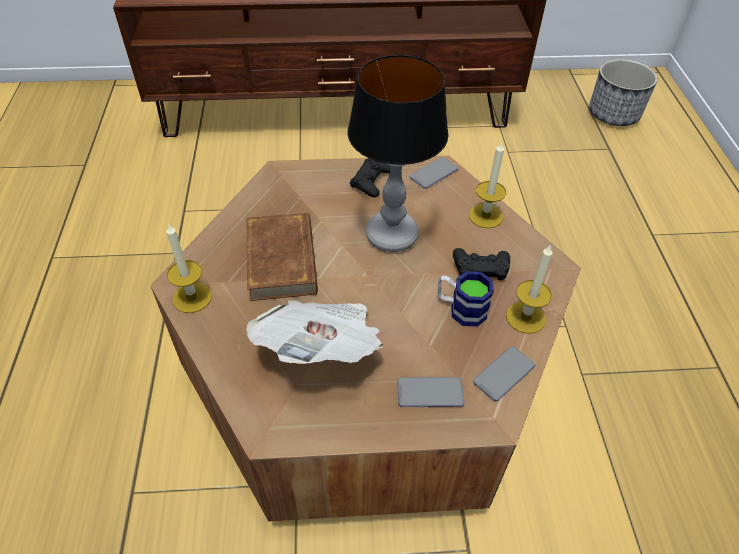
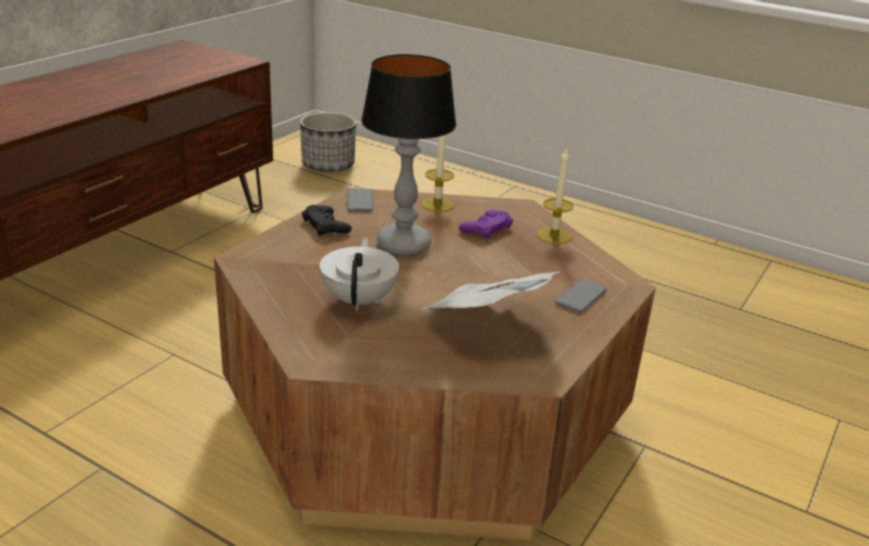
camera: 55 degrees left, 20 degrees down
(192, 297) = (341, 360): candle -> none
(282, 260) = (360, 300): brown book -> white teapot
(460, 309) = (517, 253): mug -> none
(480, 267) = (486, 228): black game controller -> purple game controller
(504, 374) = (594, 264): phone -> none

